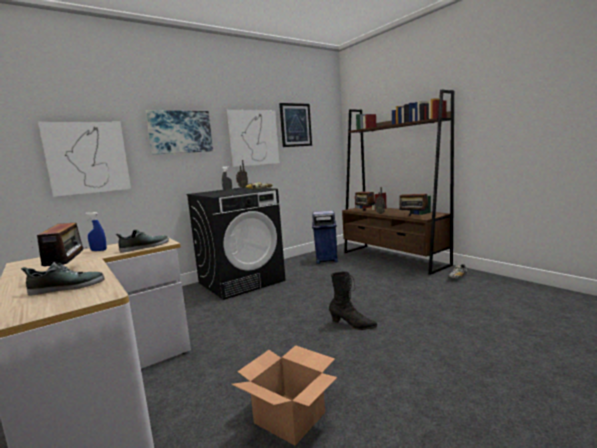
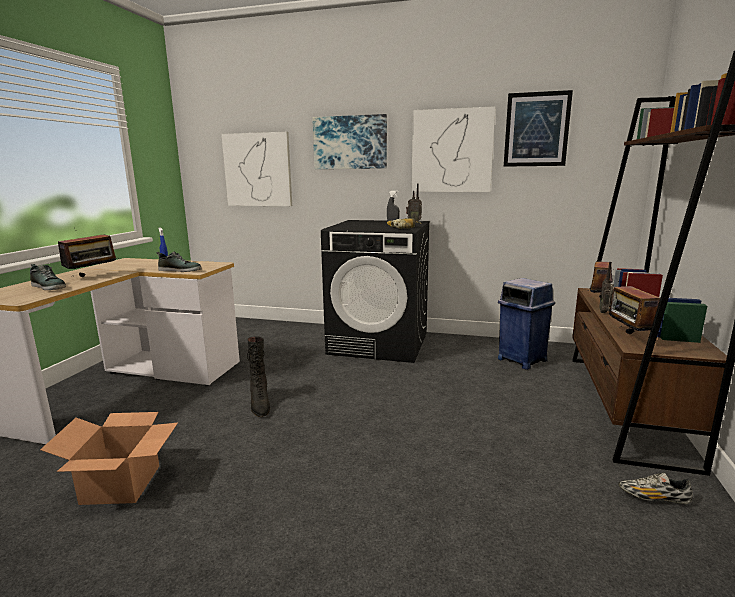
camera: 50 degrees right, 5 degrees up
(352, 325) = (340, 452): black boot -> black boot (260, 404)

